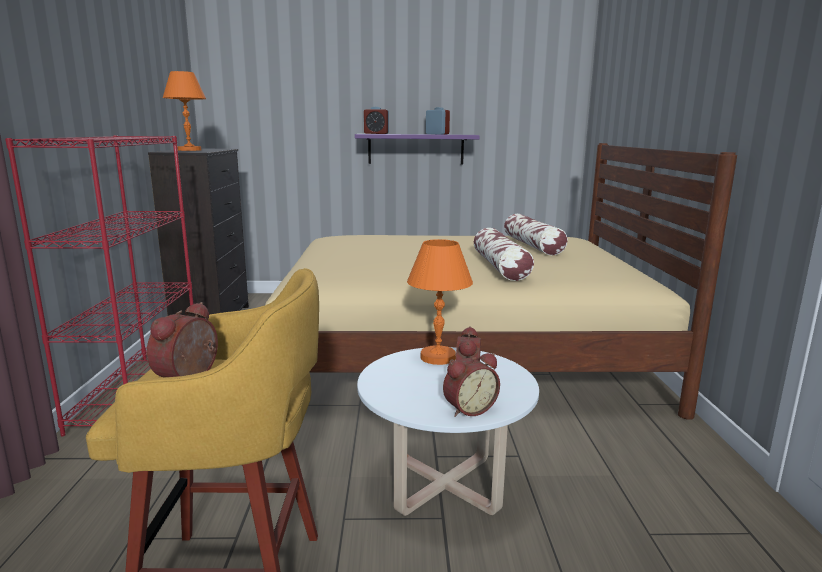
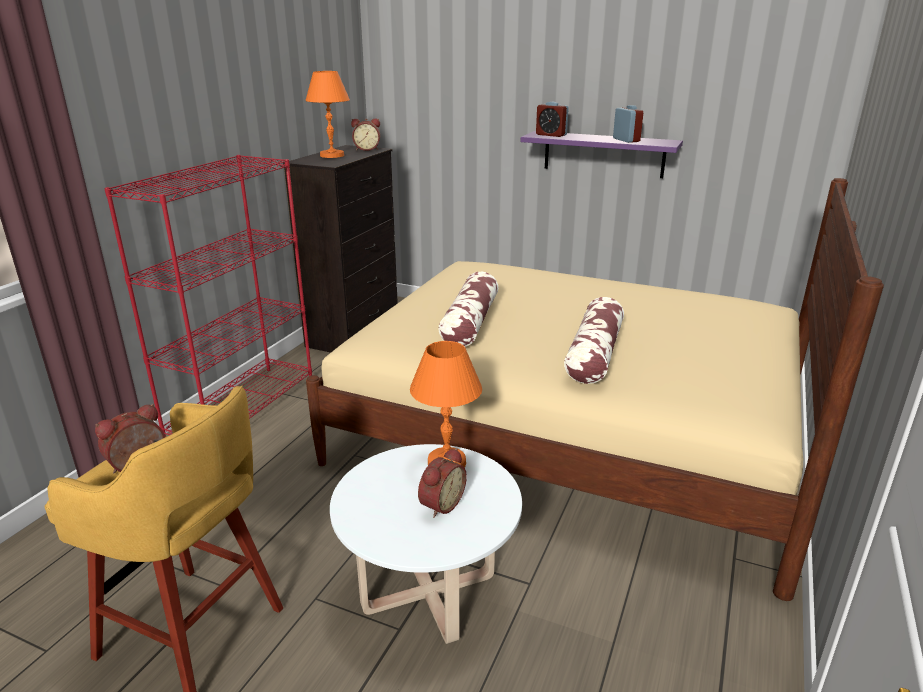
camera: 25 degrees right, 10 degrees up
(468, 409) = (410, 541): alarm clock -> alarm clock (367, 149)
(532, 246) = (683, 318): pillow -> pillow (470, 322)

